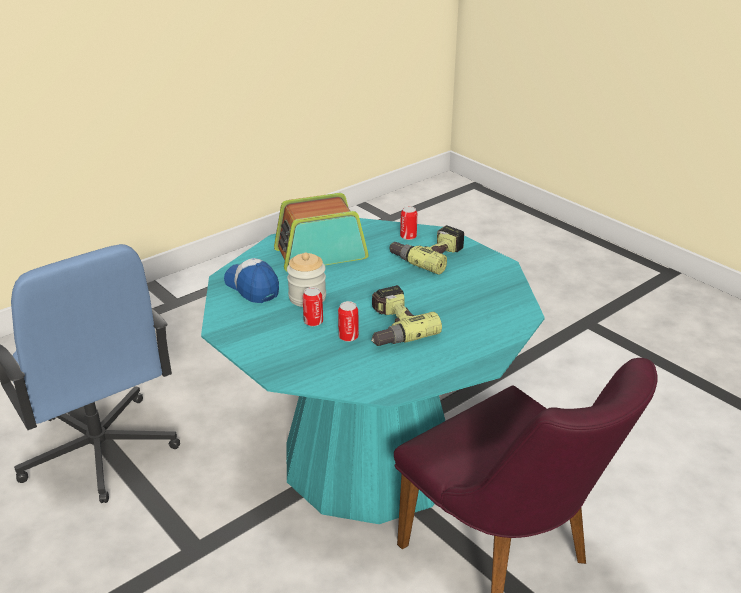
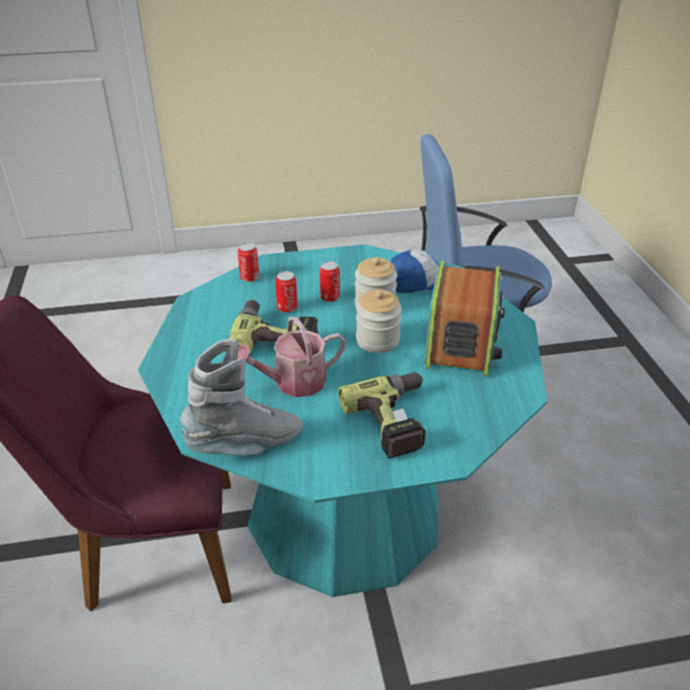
camera: 120 degrees right, 5 degrees up
(352, 283) = (377, 340): none -> jar
(408, 236) = (459, 424): can -> can (249, 277)
(436, 300) = (293, 383): none -> watering can
(510, 296) = (245, 445): none -> grey boot

